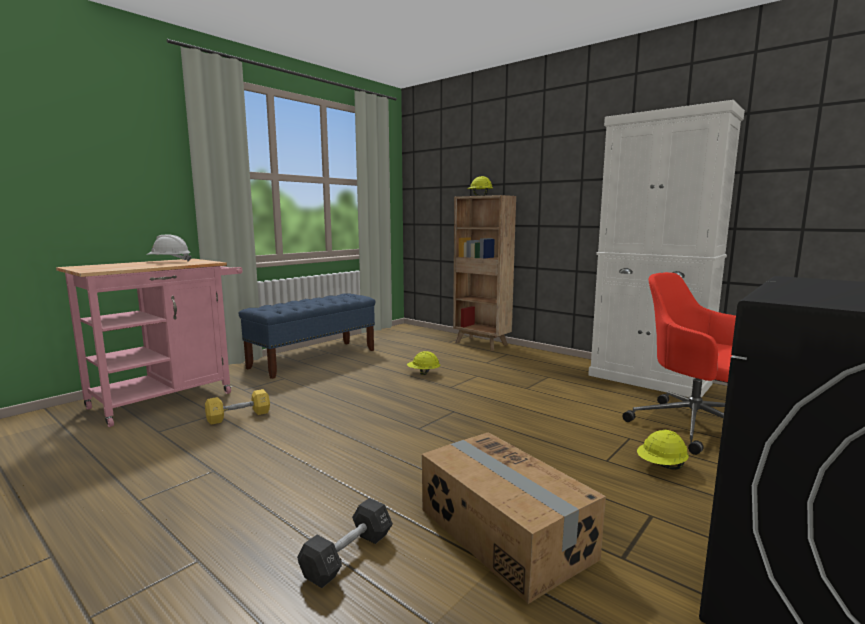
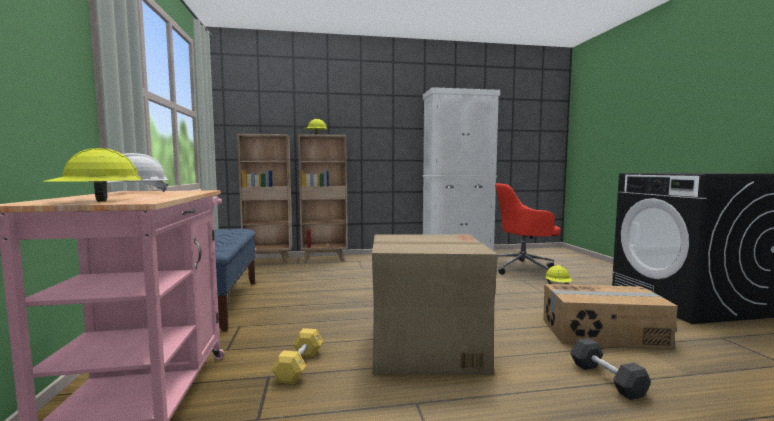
camera: 50 degrees left, 5 degrees down
(323, 444) = (425, 347): none -> cardboard box
(423, 373) = (344, 285): yellow hard hat -> yellow hard hat (96, 201)
(434, 333) = (268, 260): none -> brown bookcase

